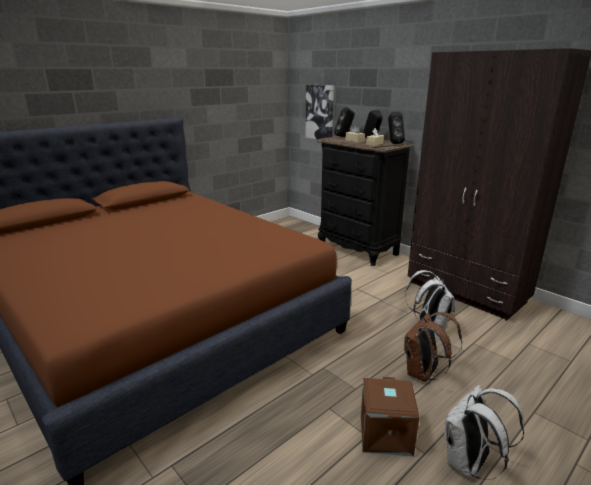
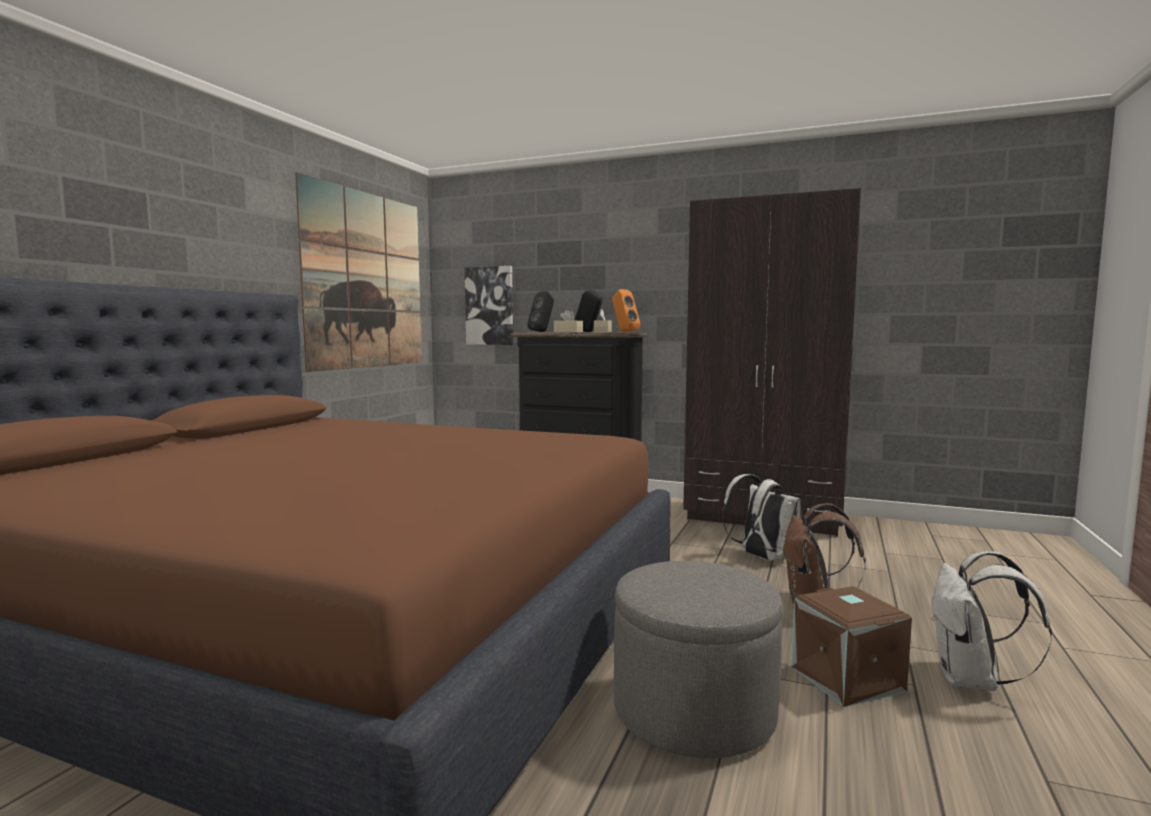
camera: 25 degrees left, 15 degrees down
(236, 99) = (366, 280): none -> picture
(277, 424) = (694, 711): none -> grey ottoman
(393, 143) = (624, 332): black speaker -> orange speaker

